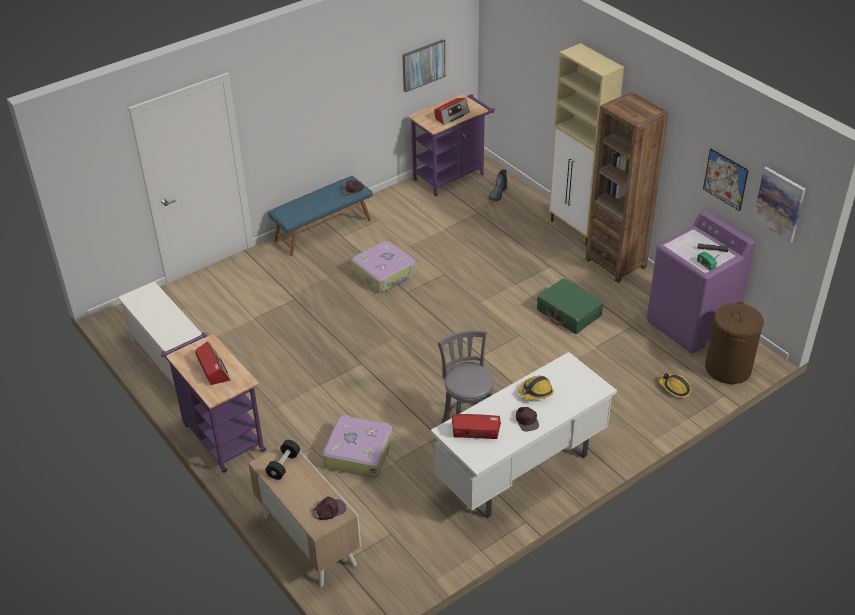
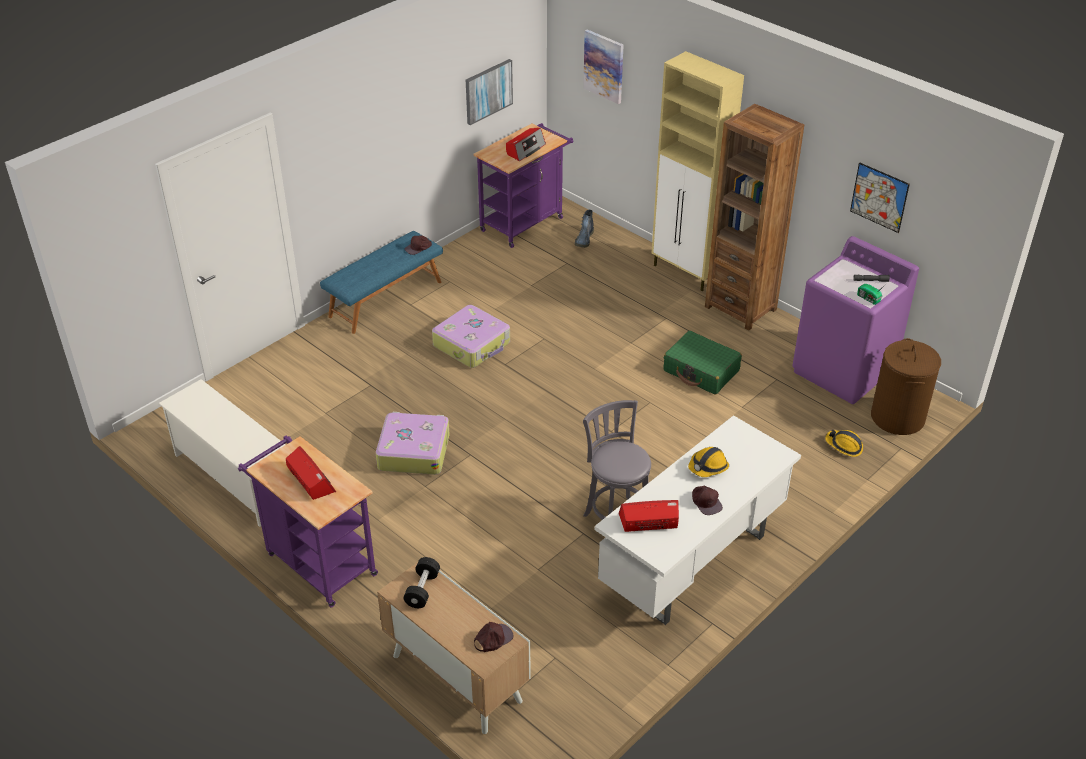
camera: 10 degrees left, 0 degrees up
(358, 452) = (492, 563): suitcase -> suitcase (413, 451)
(779, 204) = (950, 220): picture -> picture (604, 66)

